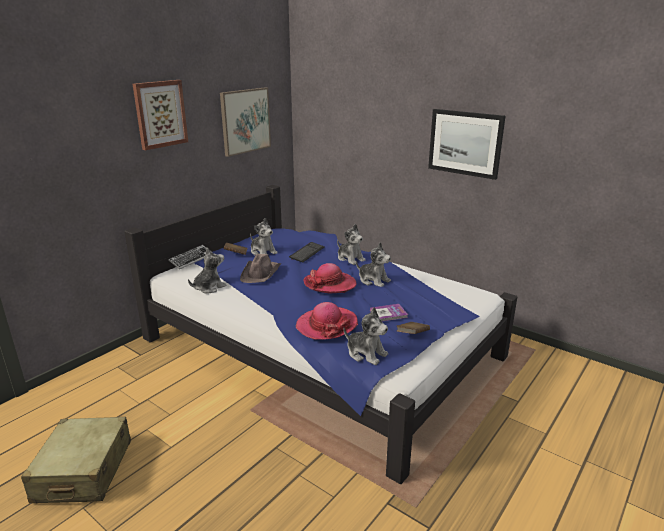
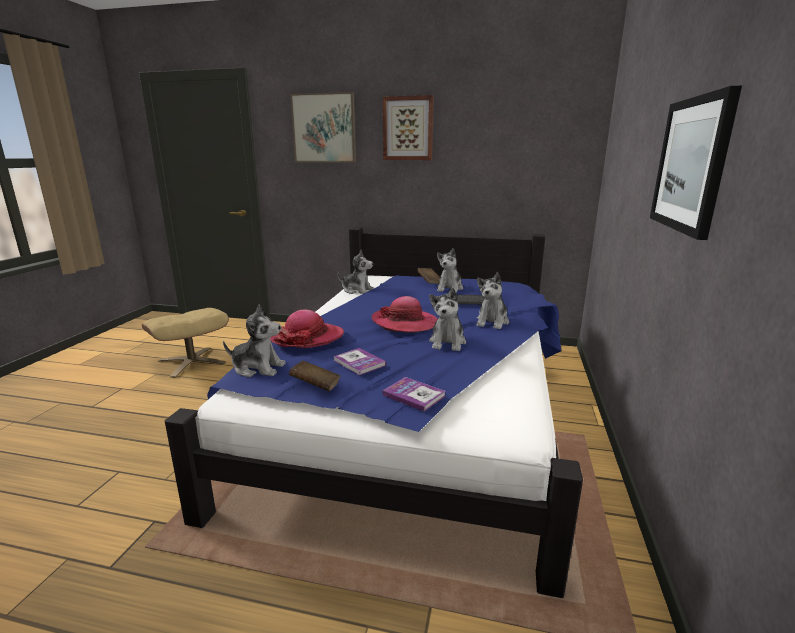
camera: 65 degrees right, 5 degrees down
(83, 471) = (192, 362): beige suitcase -> beige ottoman
(191, 259) = (398, 274): keyboard -> none
(245, 121) = (518, 149): picture -> picture (324, 128)
(261, 273) = (400, 296): brown hat -> none
(366, 353) = (258, 368): plush toy -> plush toy turned 90 degrees counterclockwise
(443, 307) = (414, 395): none -> book

